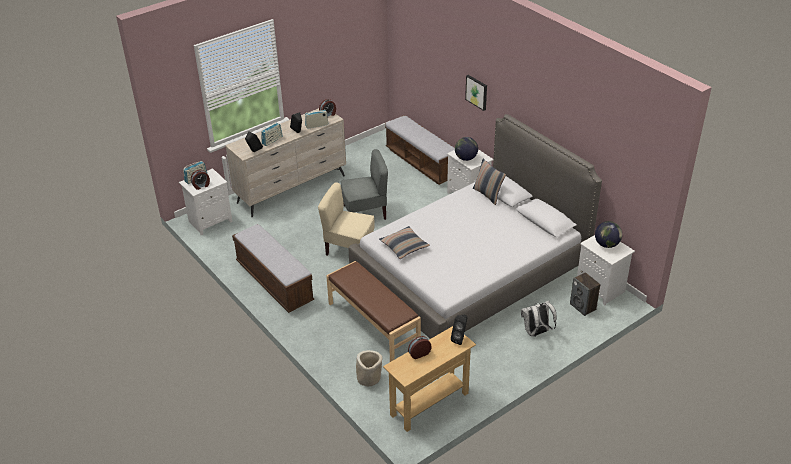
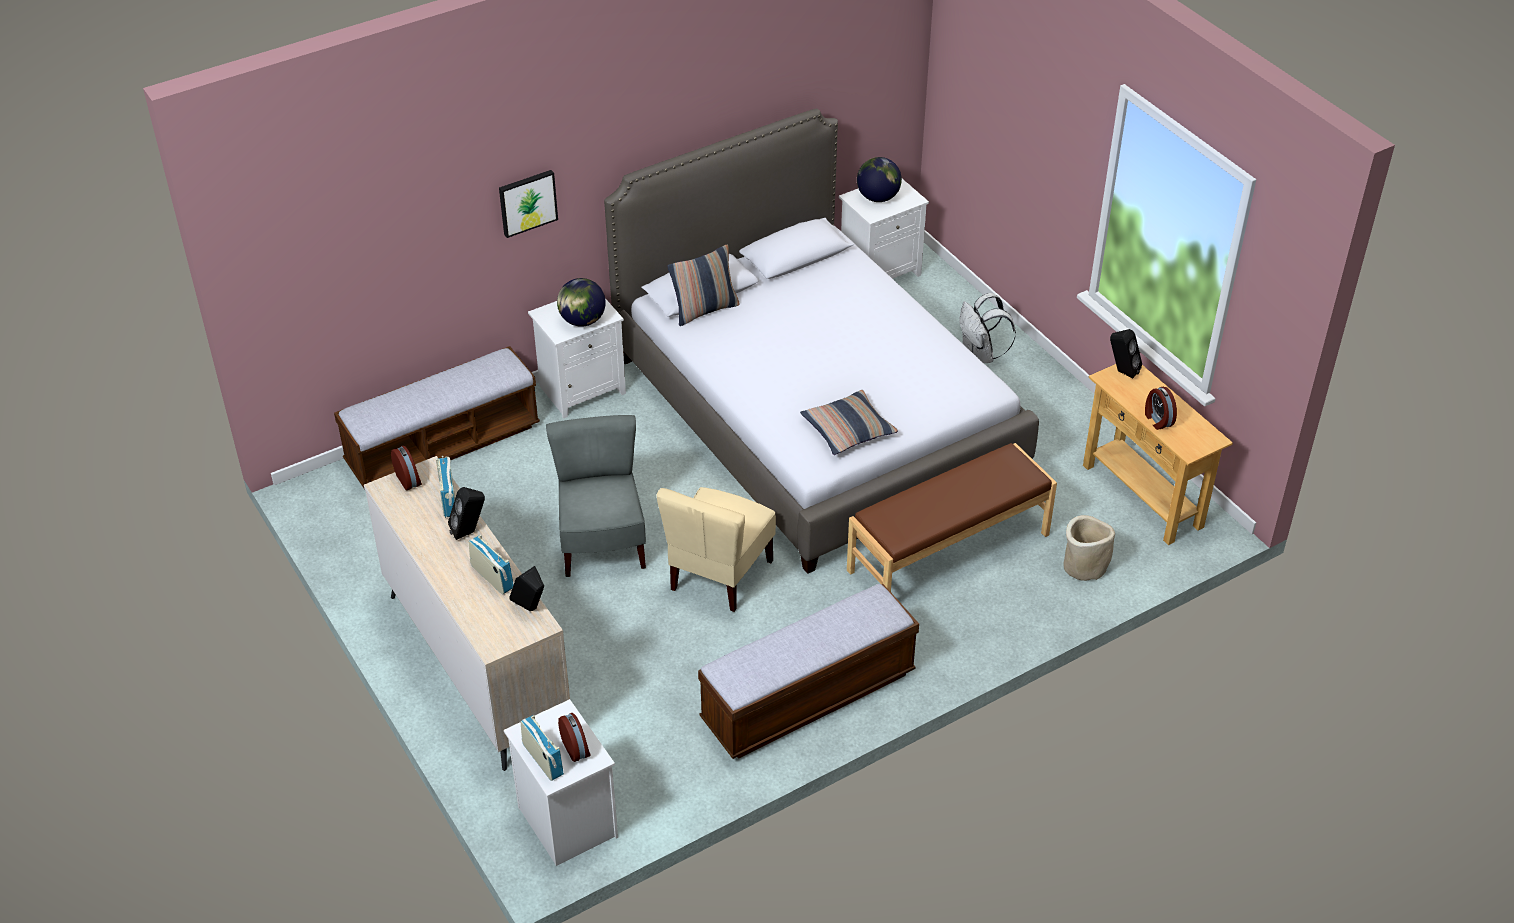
camera: 85 degrees left, 5 degrees up
(583, 306) = (922, 298): speaker -> none

